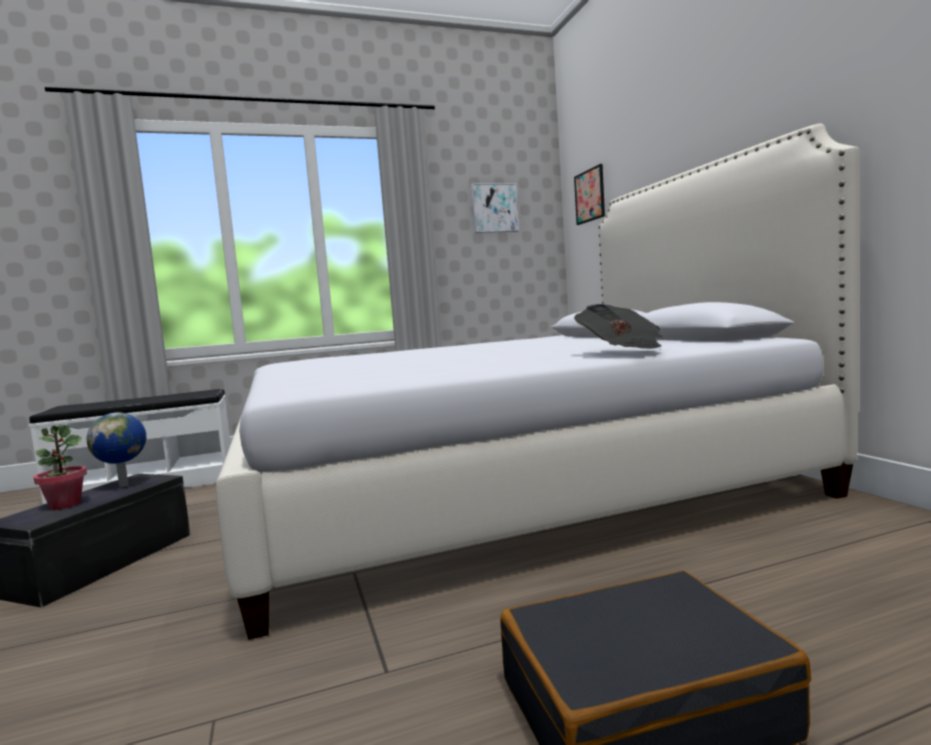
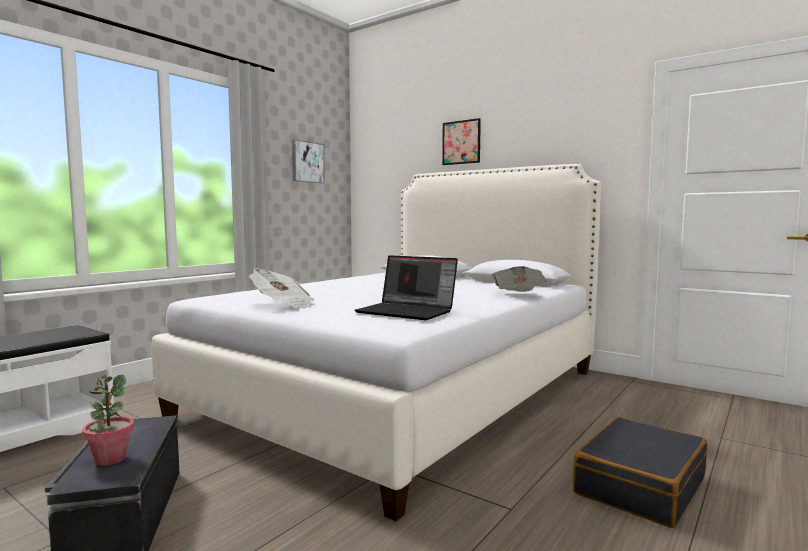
camera: 35 degrees left, 0 degrees up
(125, 485) = (131, 432): globe -> none
(306, 367) = (283, 305): none -> newspaper
(386, 372) = (408, 312): none -> laptop
(590, 195) = (383, 164): picture -> picture (461, 142)

